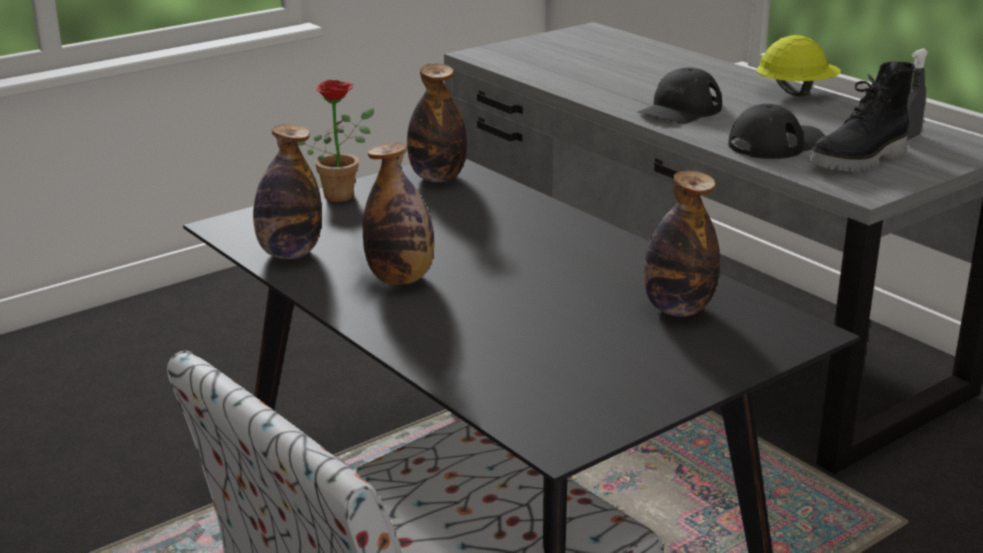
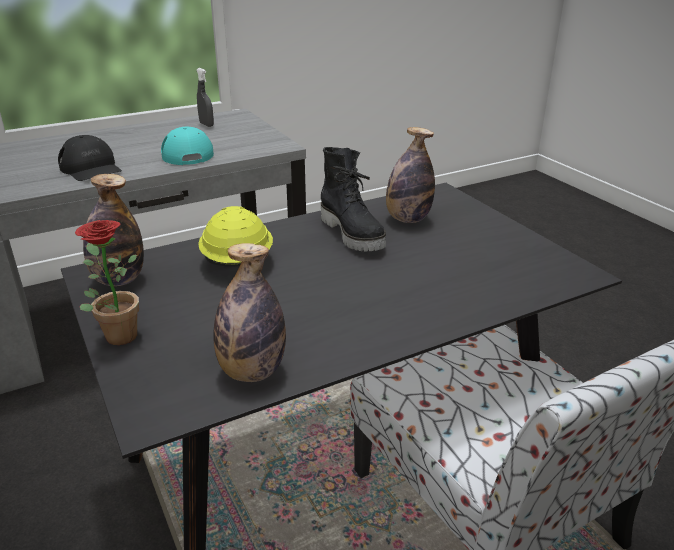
camera: 80 degrees left, 5 degrees up
(400, 279) = (331, 313): bottle -> none
(776, 144) = (186, 153): black cap -> turquoise cap
(795, 92) = (97, 135): yellow hard hat -> yellow hard hat (237, 262)
(860, 161) = (233, 139): black boot -> black boot (353, 234)

